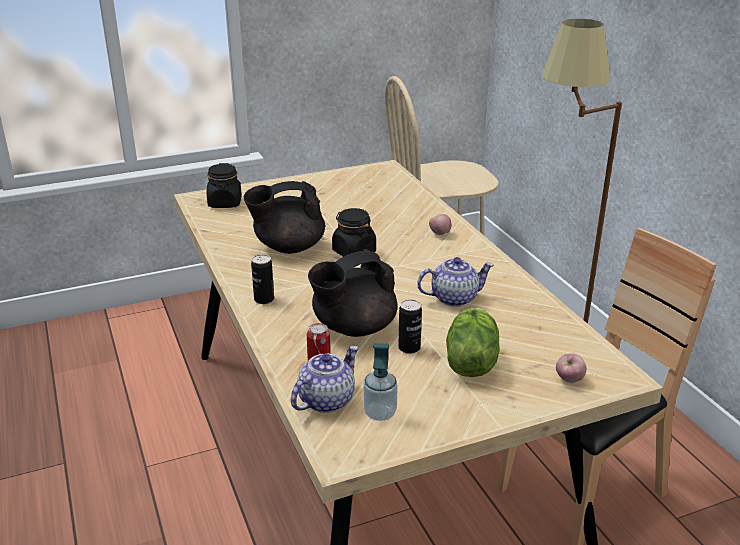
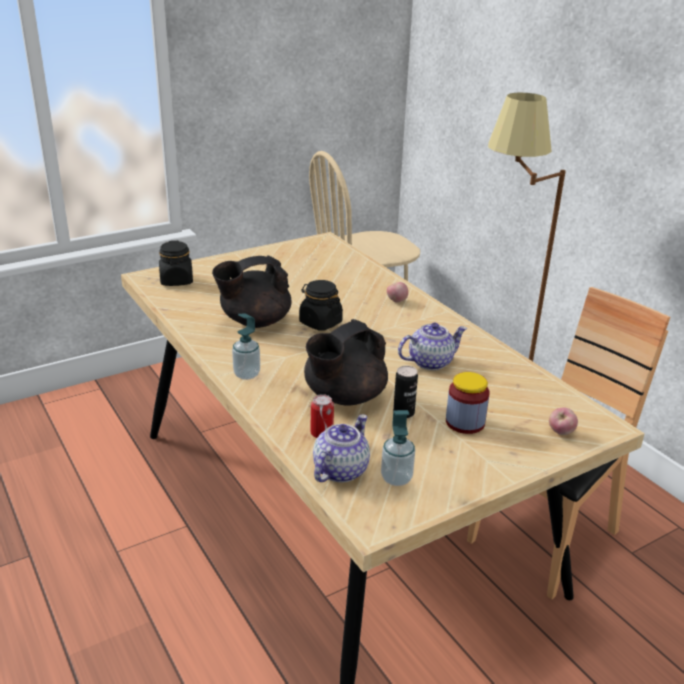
camera: 10 degrees left, 0 degrees up
(264, 299) = (246, 374): can -> soap dispenser
(470, 362) = (465, 422): lettuce -> jar

